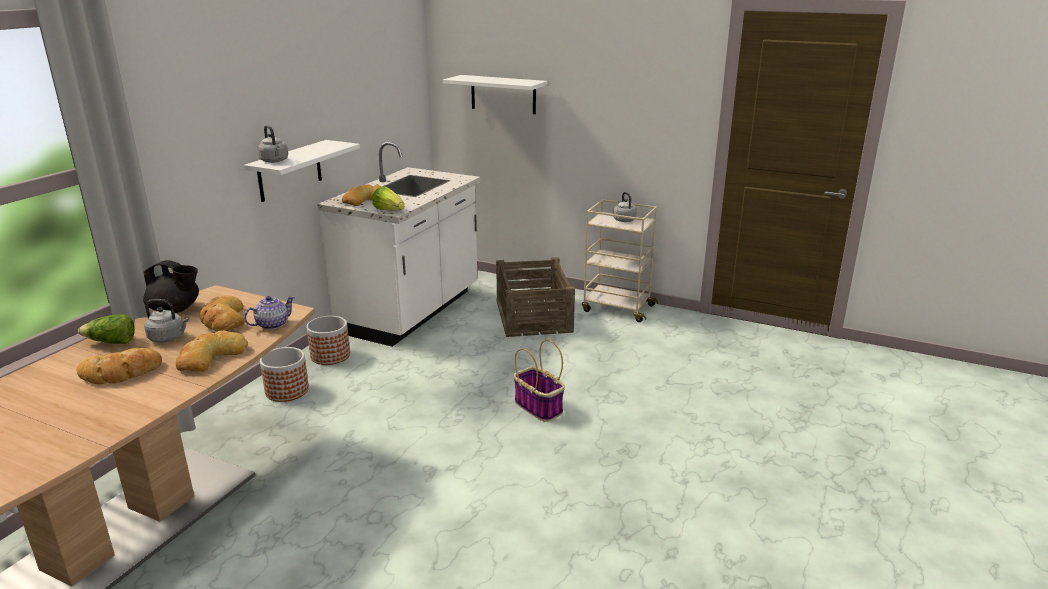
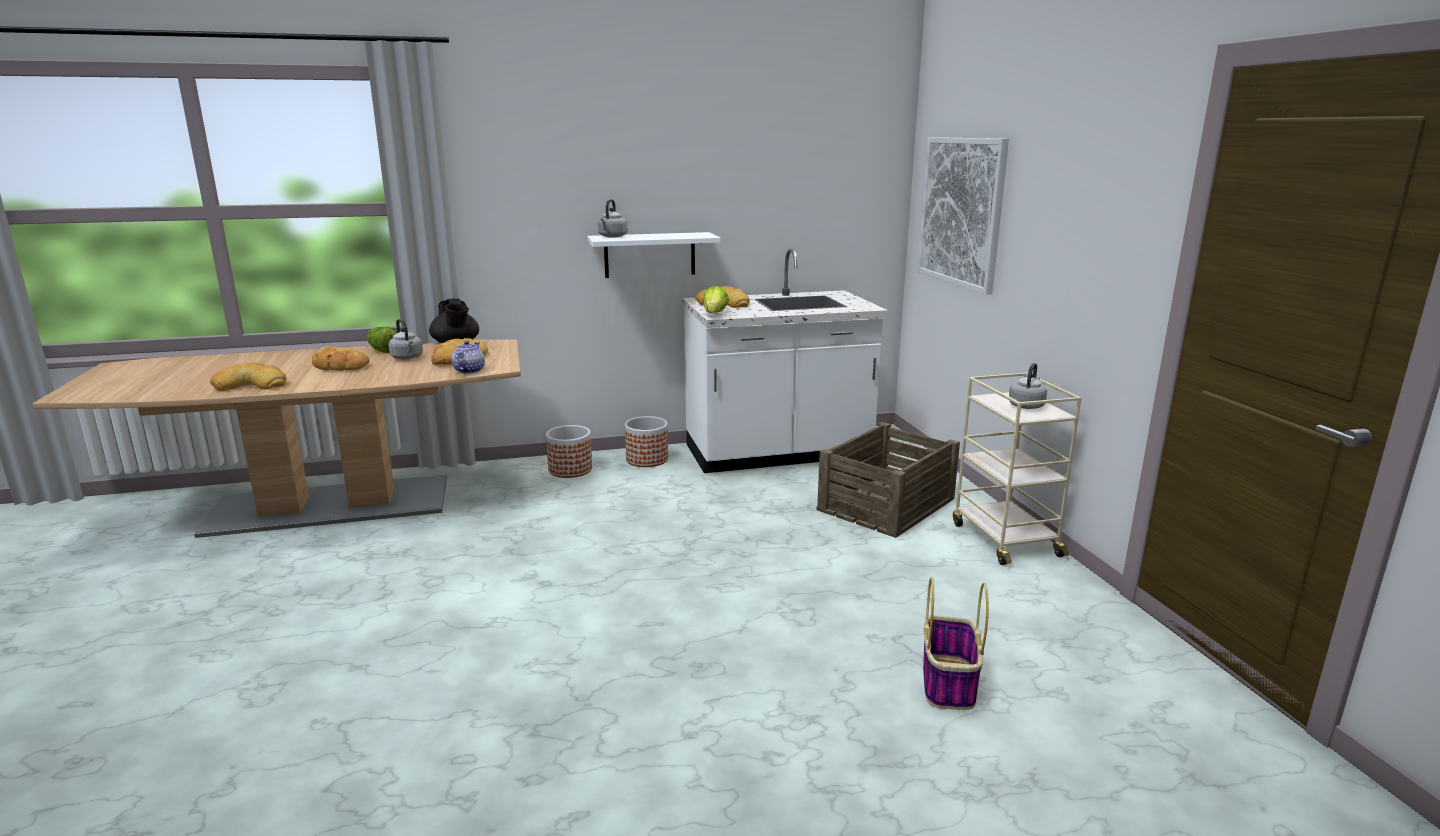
camera: 50 degrees right, 5 degrees down
(210, 357) = (390, 375): bread -> bread (251, 385)
(272, 325) = (468, 371): teapot -> teapot turned 90 degrees counterclockwise
(503, 94) = (961, 211): white shelf -> picture
(539, 407) = (711, 582): basket -> basket (949, 684)

